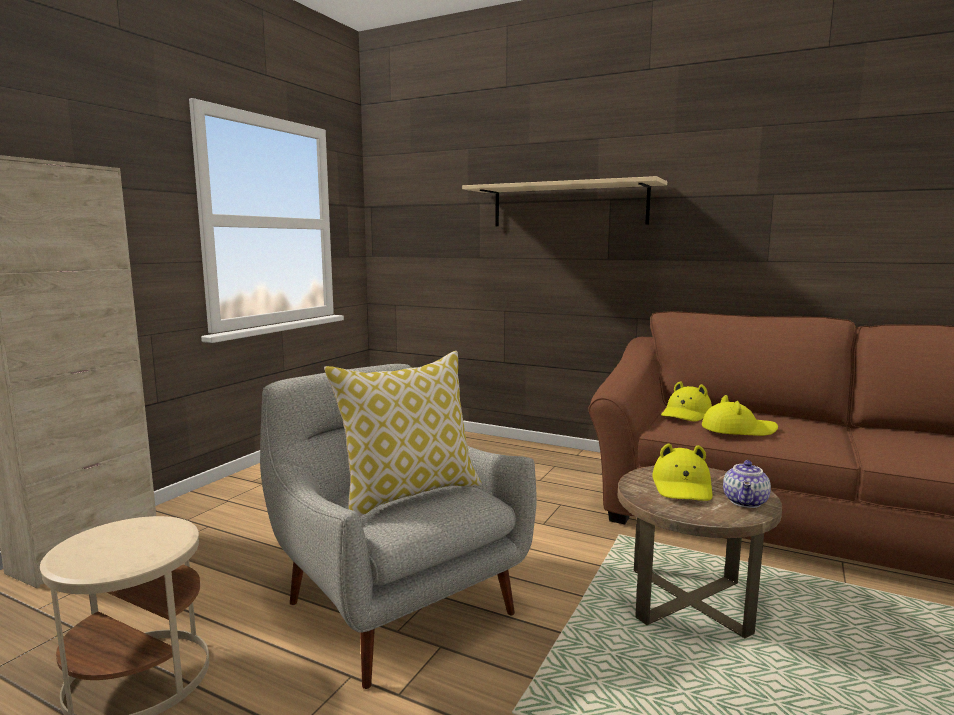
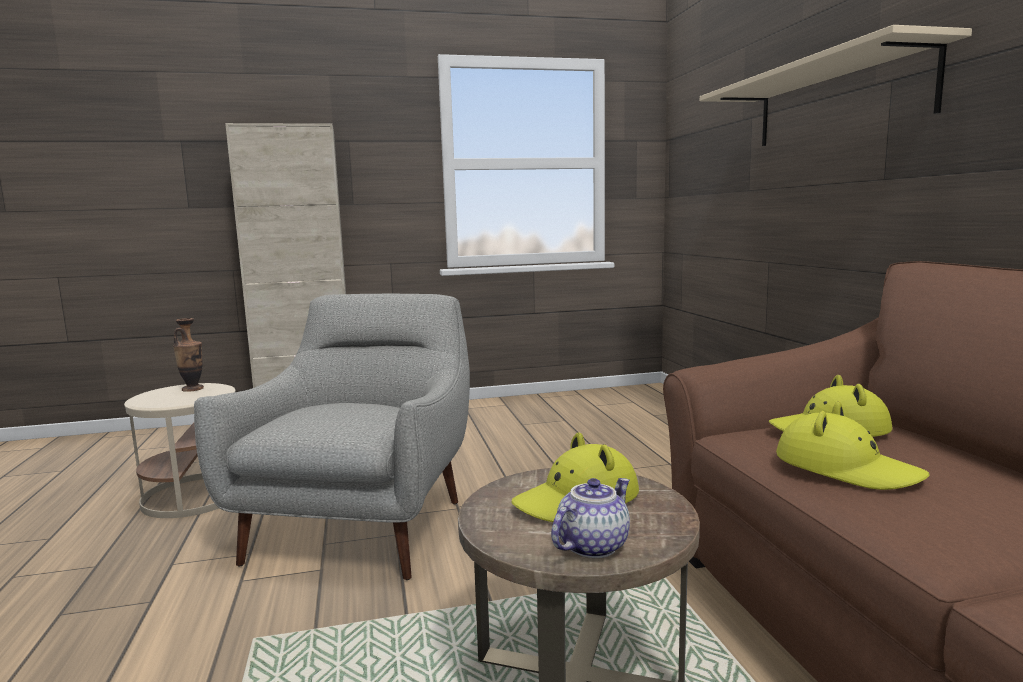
camera: 50 degrees right, 0 degrees up
(118, 534) = (193, 389): none -> vase
(409, 493) = (340, 413): pillow -> none
(746, 502) = (591, 545): teapot -> teapot turned 150 degrees clockwise

